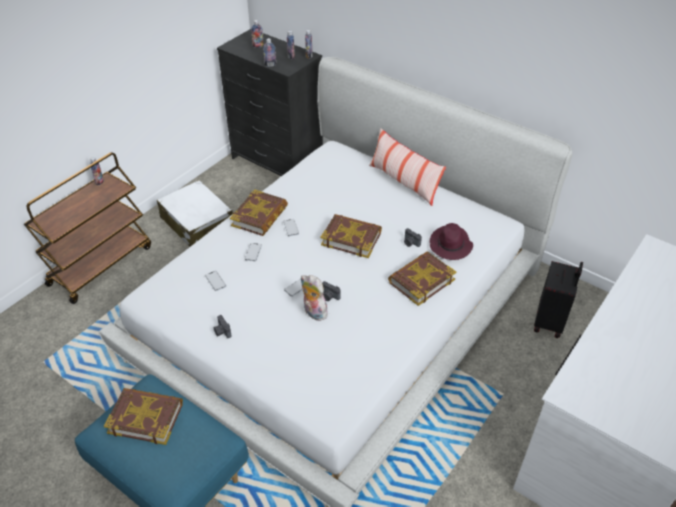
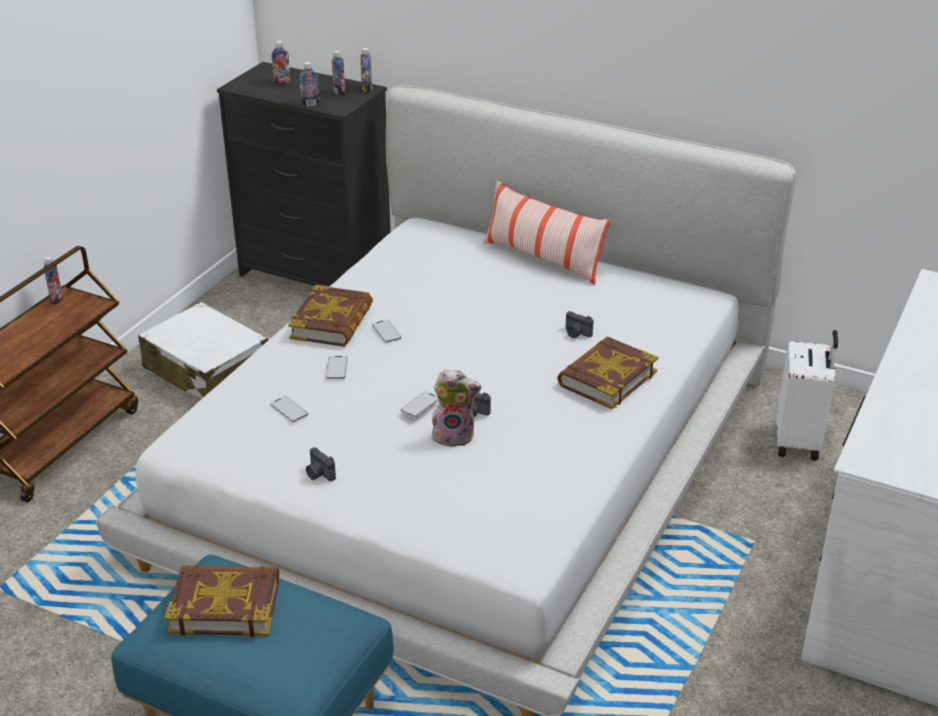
camera: 10 degrees left, 10 degrees down
(313, 313) = (454, 435): plush toy -> plush toy turned 150 degrees clockwise
(351, 238) = (484, 336): book -> none
(450, 245) = (638, 330): purple hat -> none
(550, 322) = (799, 441): black suitcase -> white suitcase

